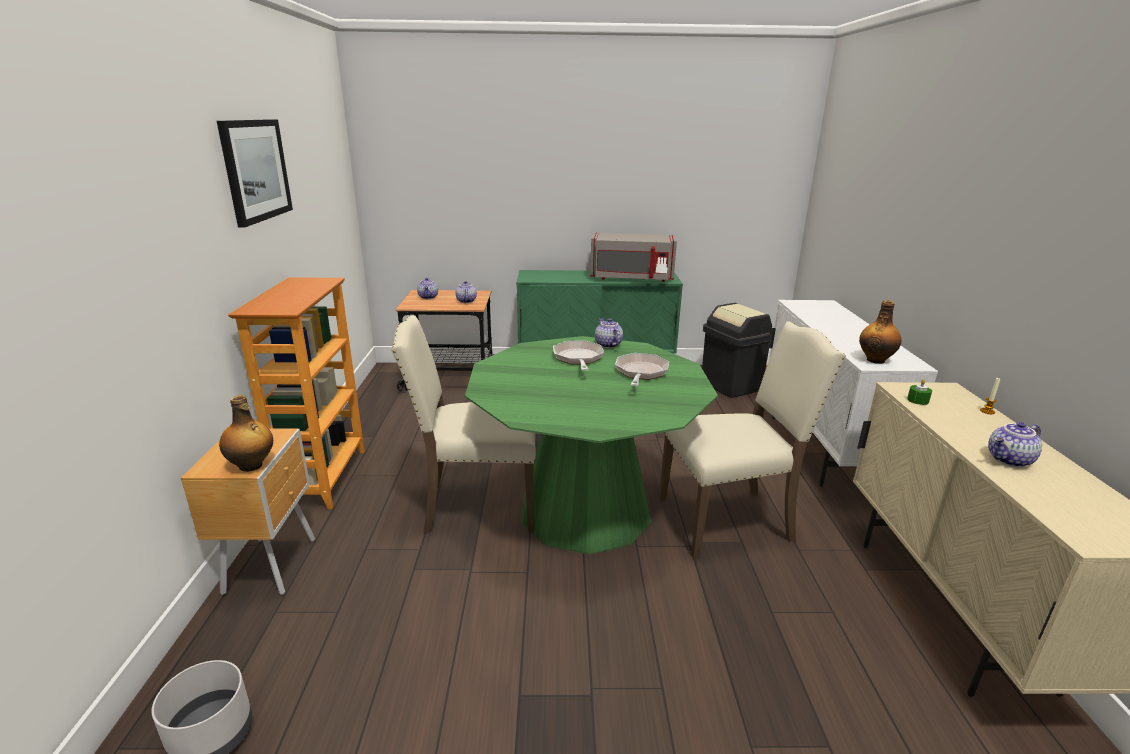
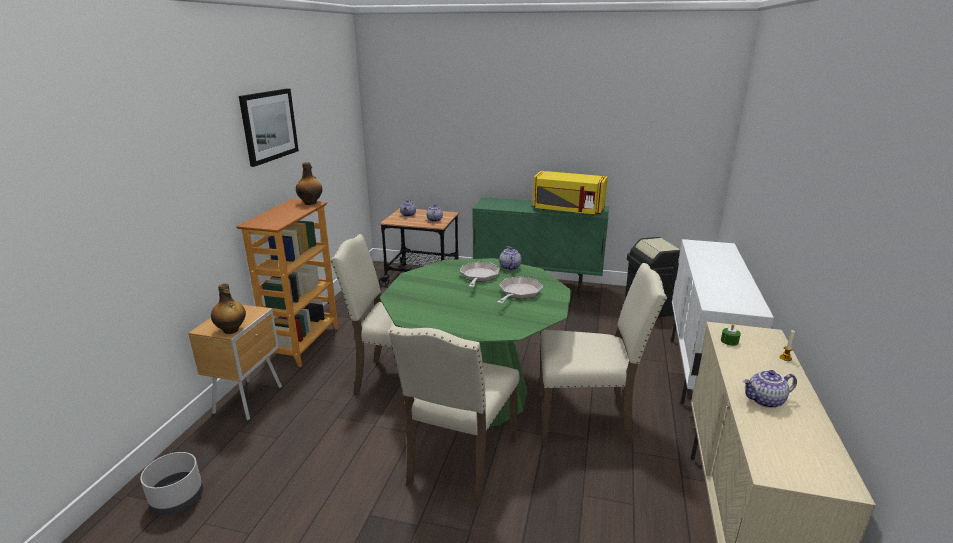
camera: 15 degrees right, 0 degrees up
(606, 600) = (459, 462): none -> beige chair
(631, 278) = (567, 210): grey microwave -> yellow microwave
(875, 360) = (723, 302): bottle -> bottle (311, 203)

